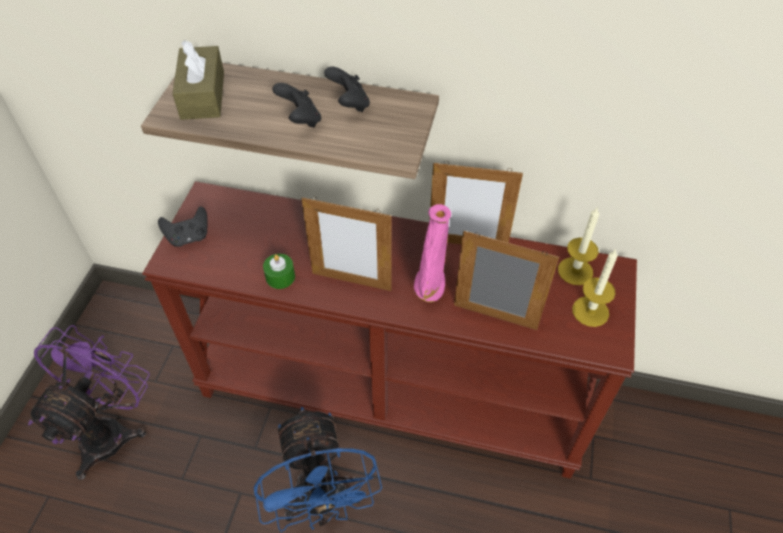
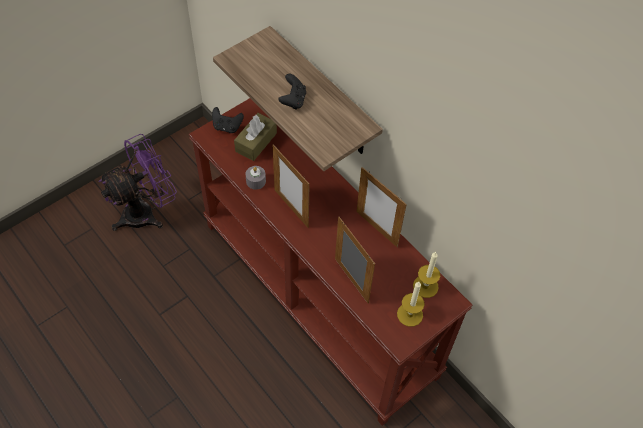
camera: 35 degrees right, 5 degrees up
(203, 95) = (257, 55): brown tissue box -> brown tissue box (256, 142)
(280, 277) = (256, 181): green candle -> grey candle
(322, 503) = (226, 333): blue fan -> none
(349, 104) = (327, 105): black game controller -> none
(430, 285) = (332, 238): pink vase -> none

